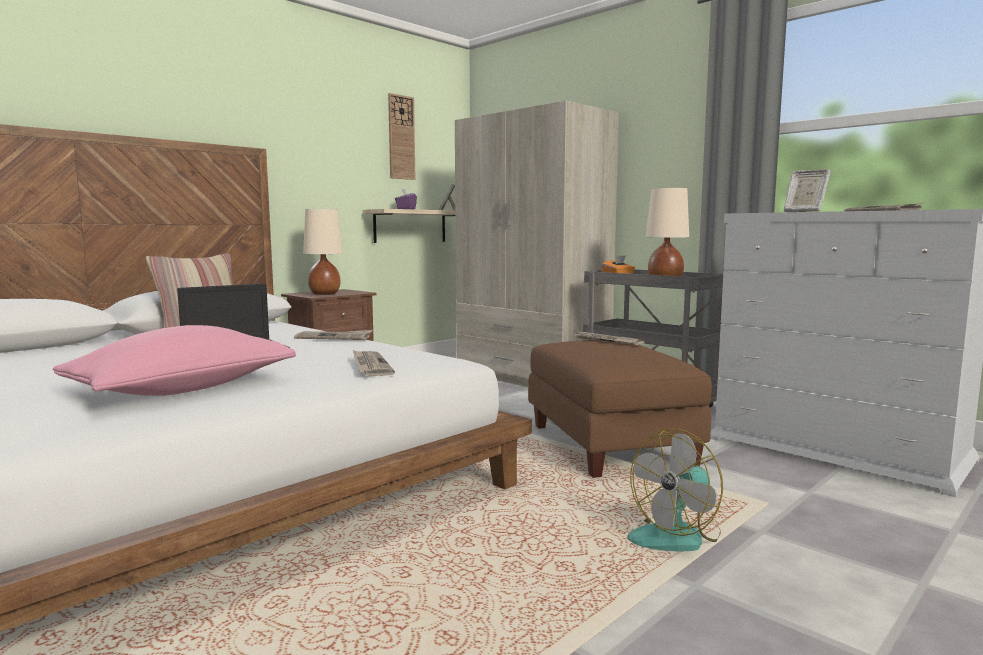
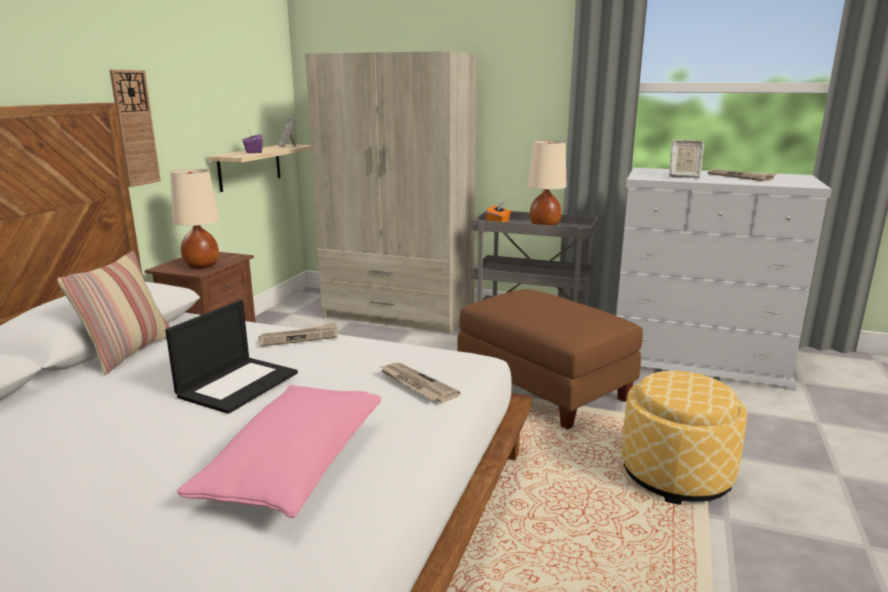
camera: 25 degrees left, 10 degrees up
(401, 137) = (234, 67): wall clock -> wall clock (135, 128)
(607, 340) = (529, 295): newspaper -> none
(677, 536) = (676, 475): fan -> ottoman

